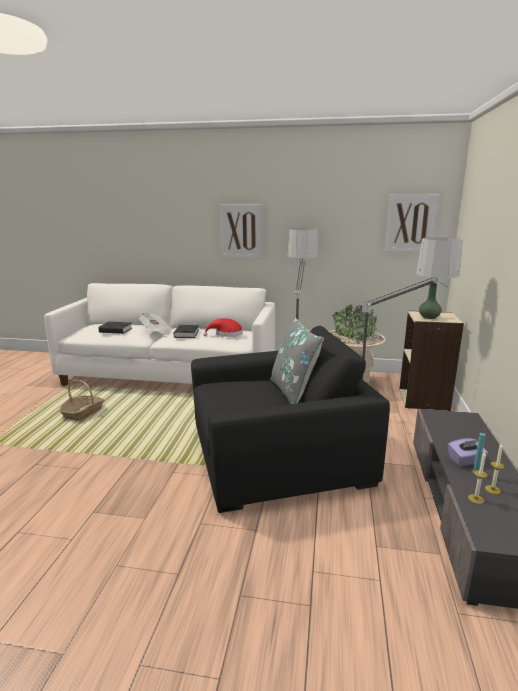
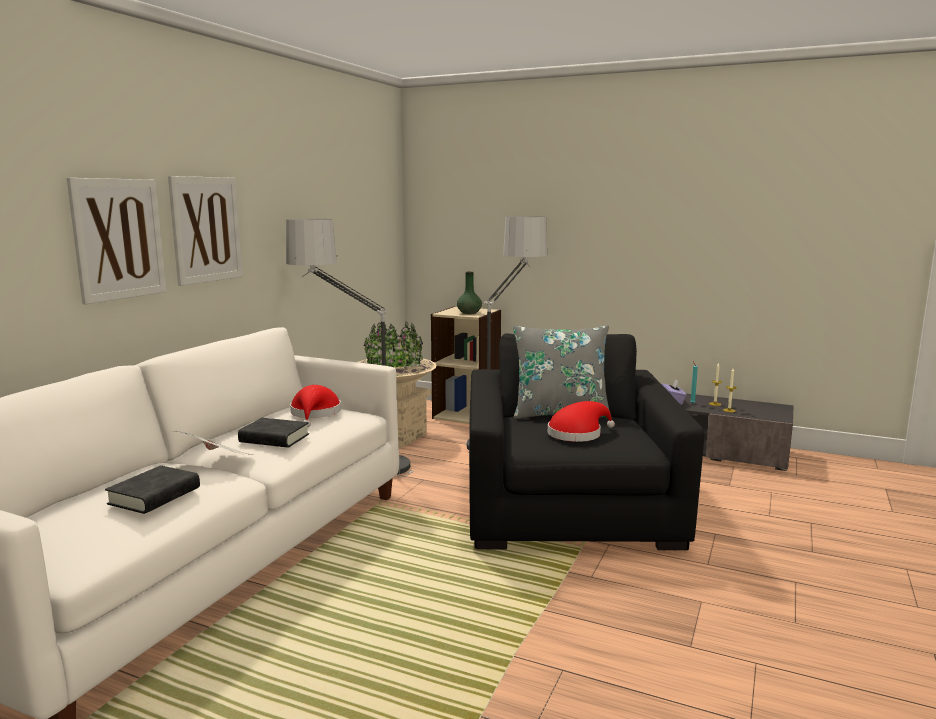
camera: 75 degrees left, 5 degrees down
(83, 412) = (306, 682): basket -> none
(239, 397) = (577, 434): none -> red hat
(411, 223) = (375, 207): picture -> picture (118, 239)

